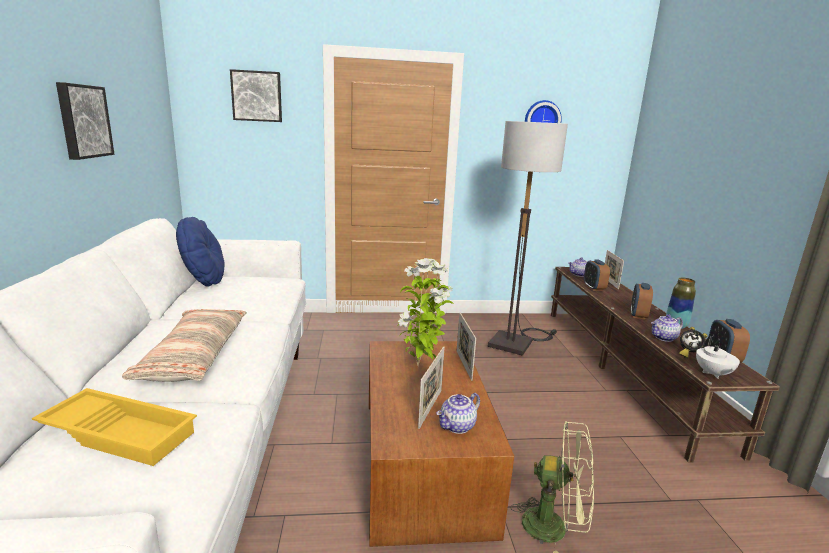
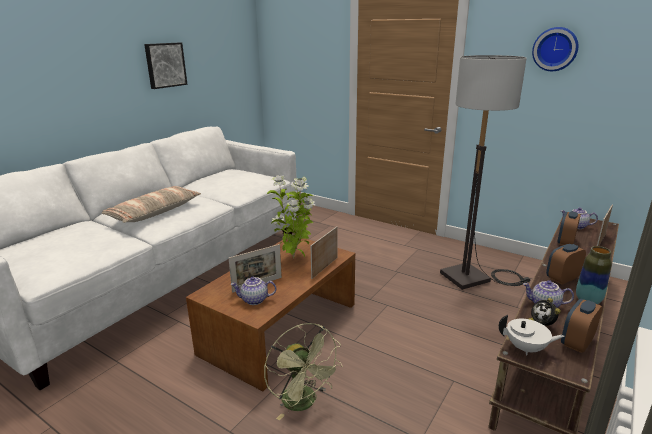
camera: 40 degrees right, 5 degrees up
(121, 432) = (81, 237): yellow tray -> none
(204, 282) = (224, 172): blue pillow -> none
(257, 96) = (306, 36): picture -> none
(712, 374) = (526, 348): white teapot -> white teapot turned 120 degrees counterclockwise

